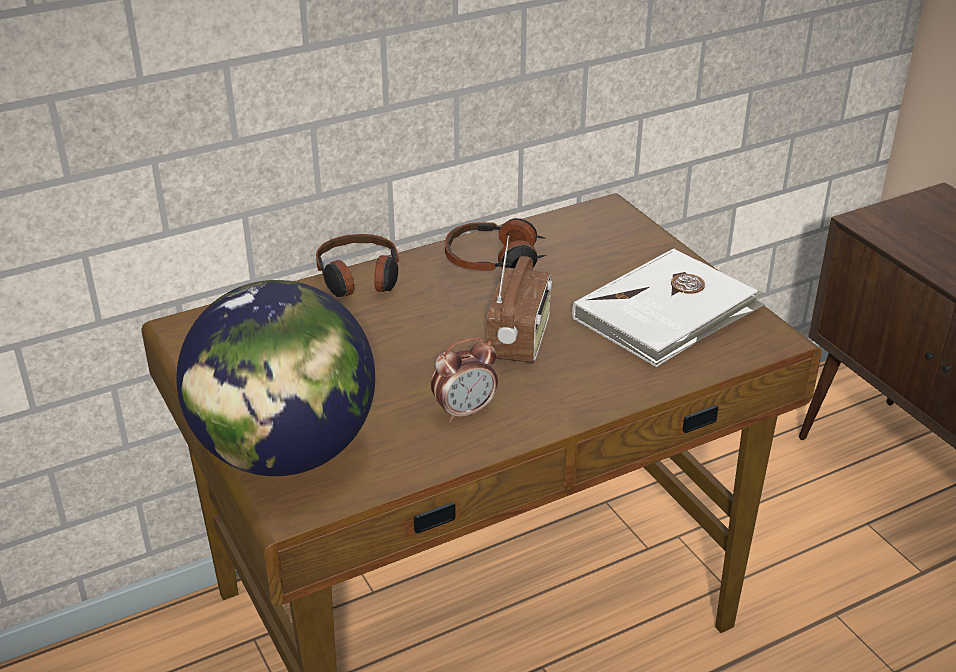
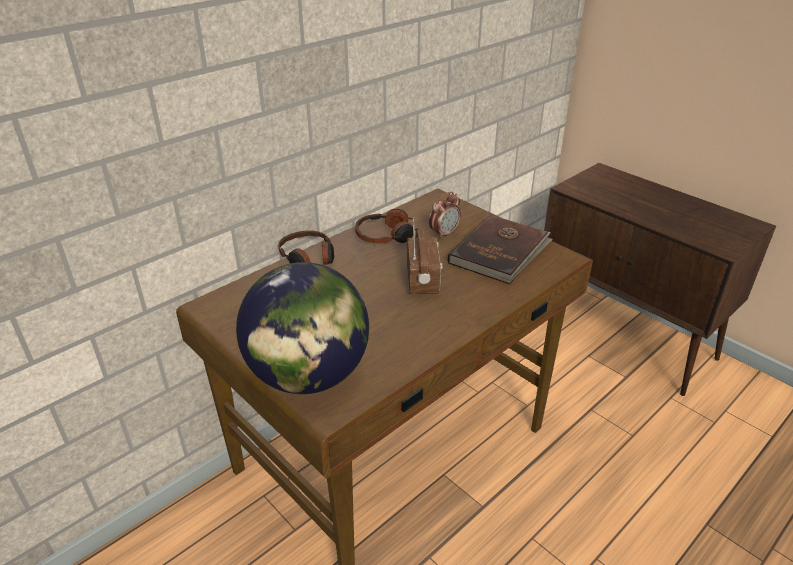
camera: 15 degrees left, 0 degrees up
(465, 411) = (410, 329): alarm clock -> alarm clock (444, 233)
(668, 313) = (500, 252): white book -> brown book

